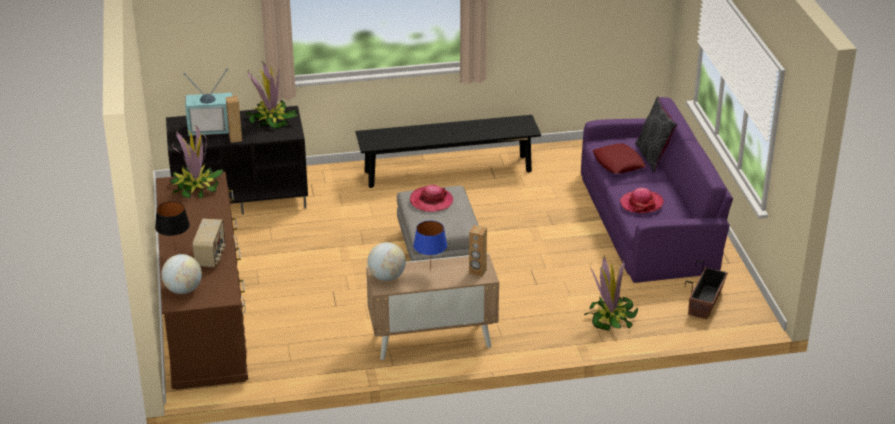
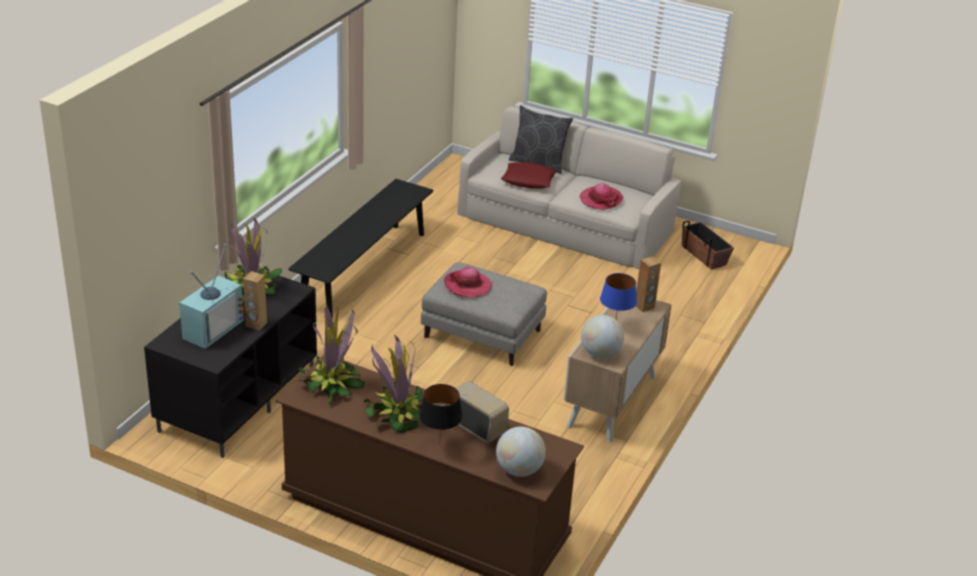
camera: 55 degrees left, 0 degrees up
(610, 317) = (677, 303): potted plant -> potted plant (398, 414)
(649, 220) = (566, 221): purple sofa -> beige sofa

